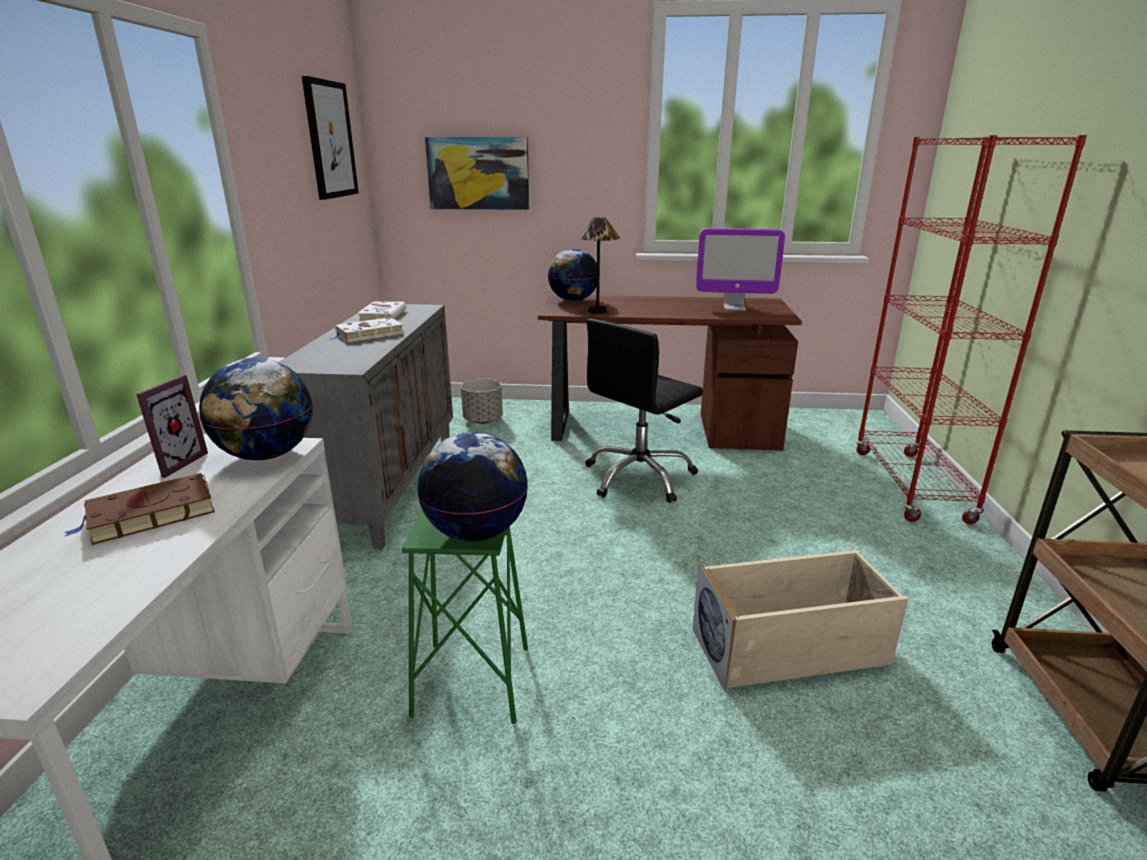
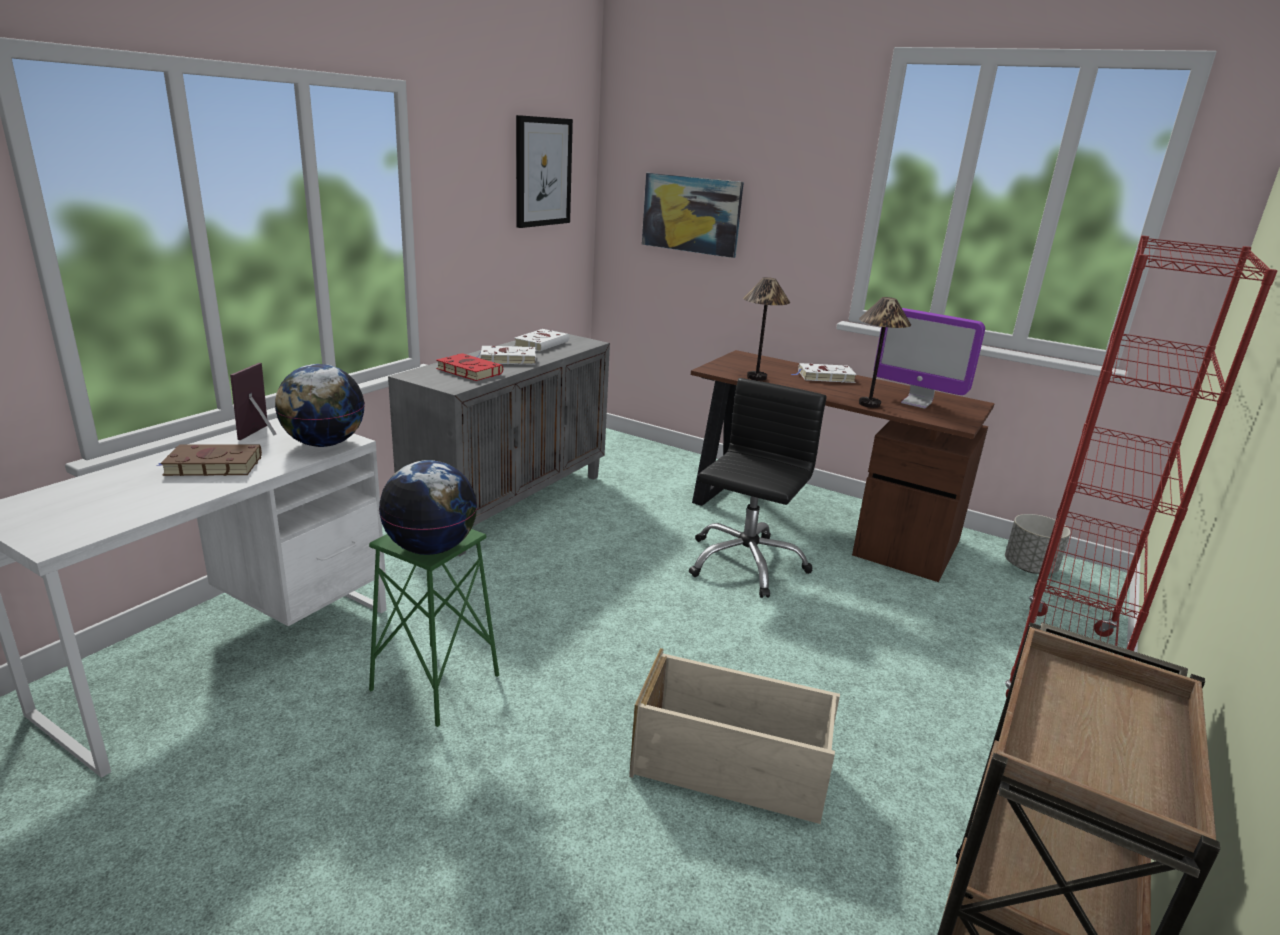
camera: 25 degrees right, 0 degrees up
(173, 463) = (263, 433): picture frame -> picture frame turned 150 degrees clockwise
(344, 351) = (467, 371): none -> red book
(483, 420) = (645, 466): grey planter -> grey planter (1030, 567)
(573, 300) = (749, 361): globe -> none
(639, 477) = (745, 563): black office chair -> black office chair turned 135 degrees clockwise
(645, 302) = (824, 377): none -> white book
(706, 315) = (869, 404): none -> table lamp

